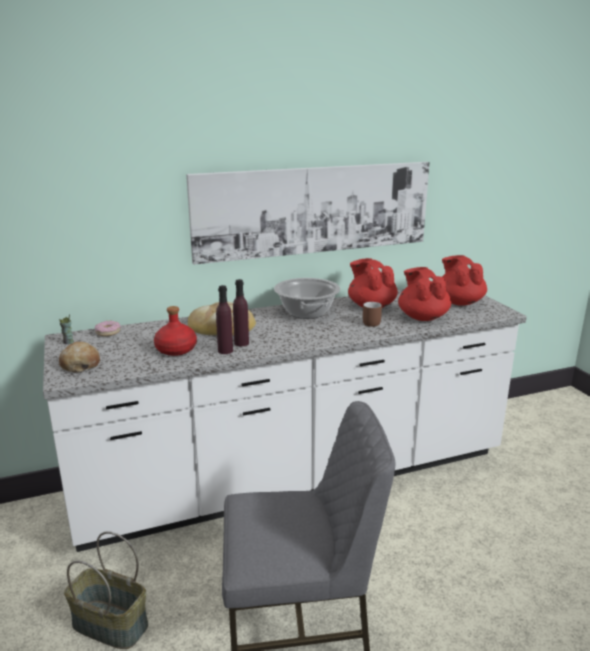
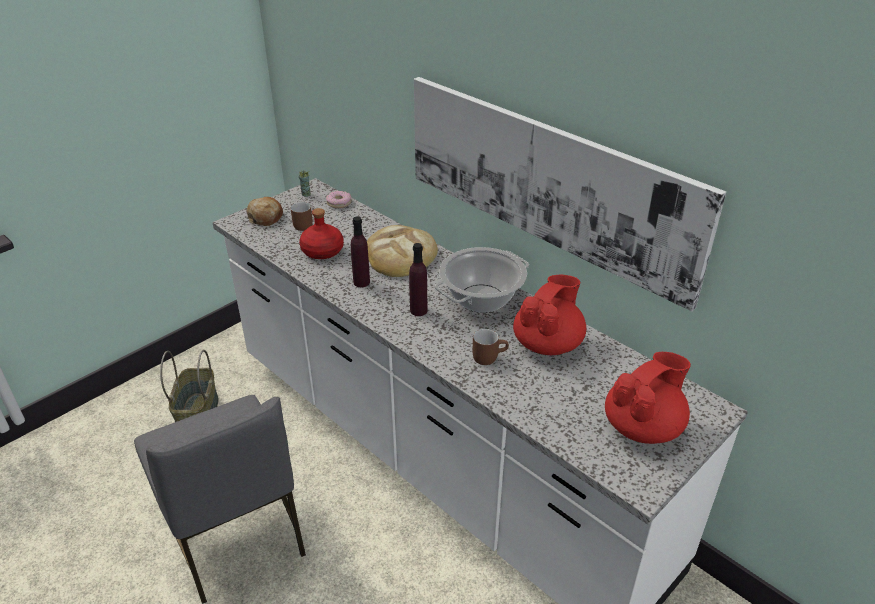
camera: 65 degrees right, 15 degrees up
(119, 352) = (300, 225): none -> brown mug
(225, 351) = (337, 279): purple bottle -> purple bottle (418, 310)
(422, 317) = (545, 399): red teapot -> none

